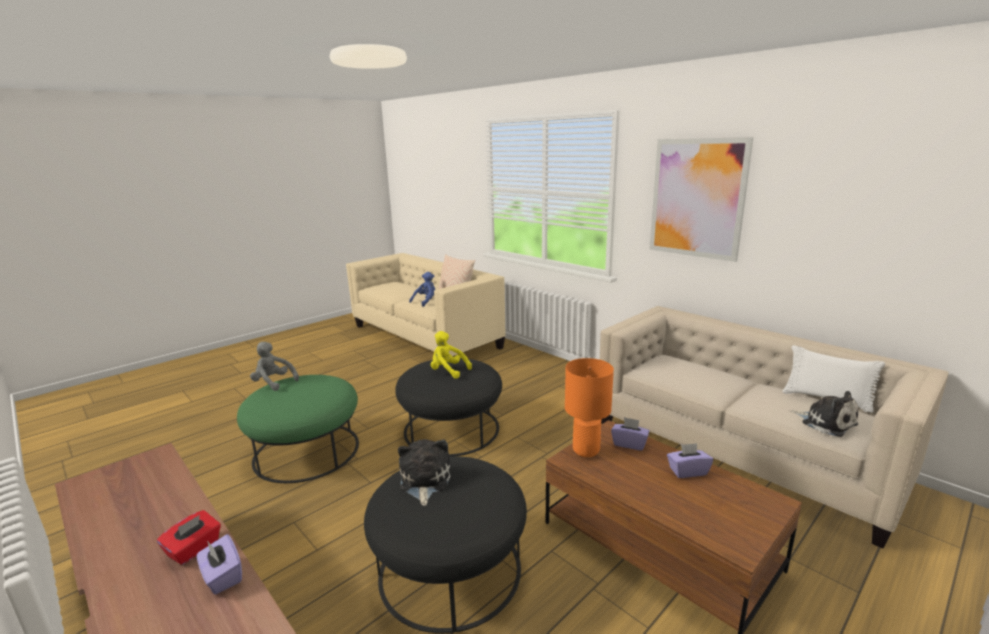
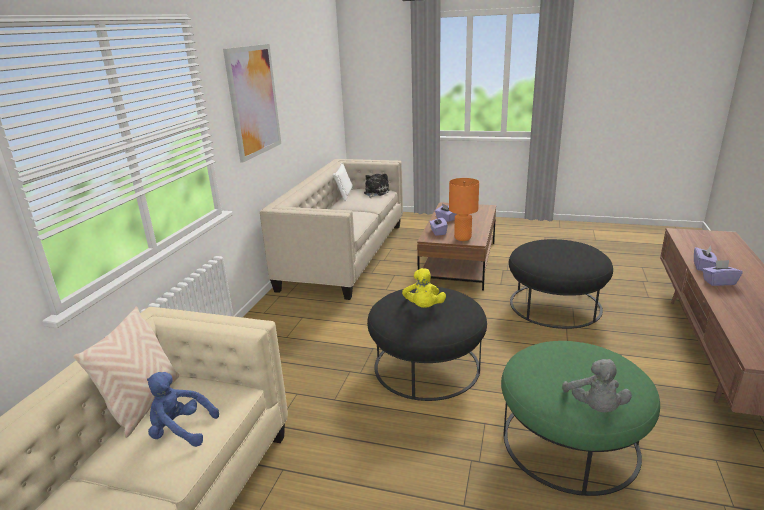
camera: 120 degrees left, 5 degrees up
(194, 549) = (718, 282): red tissue box -> purple tissue box
(424, 481) = (563, 260): plush toy -> none

